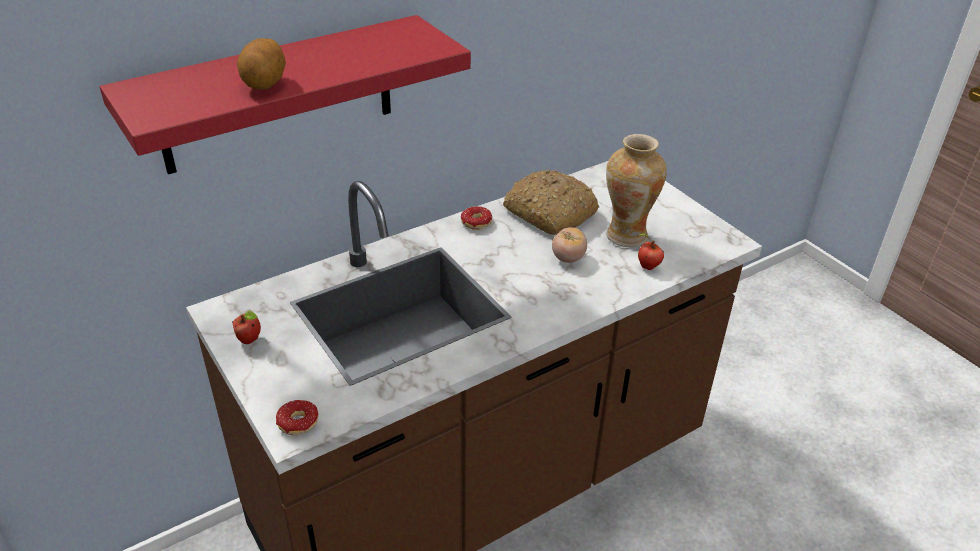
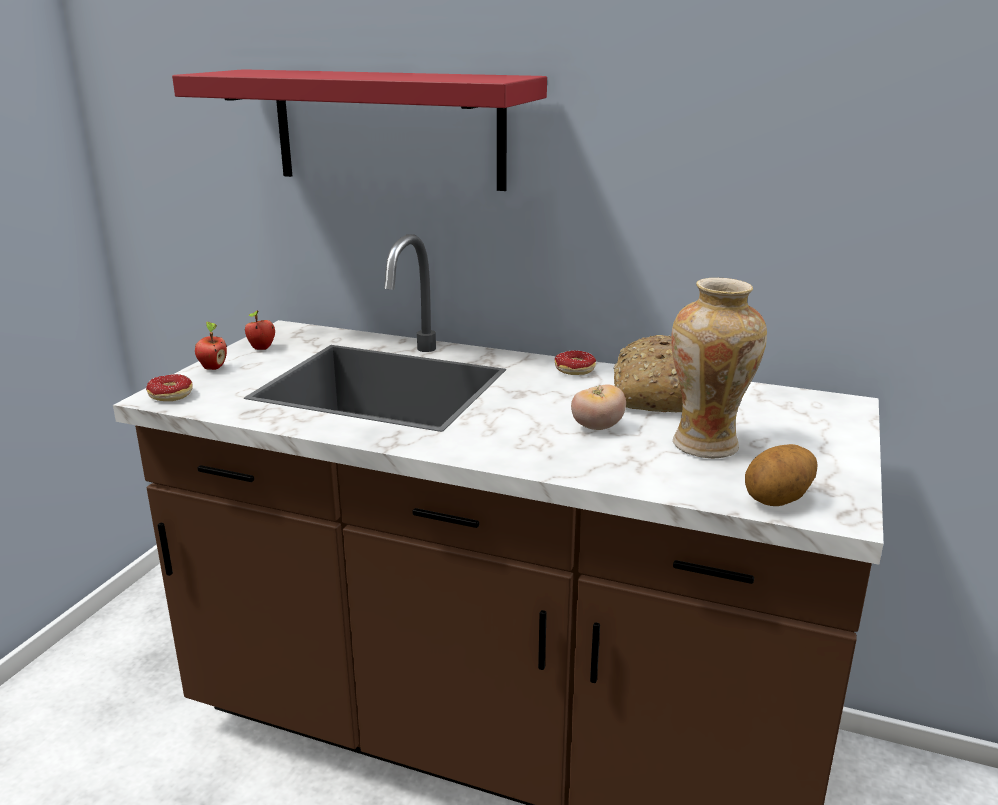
camera: 55 degrees right, 15 degrees down
(265, 84) = (309, 74): potato -> potato (778, 500)
(647, 266) = (665, 474): apple -> apple (212, 367)

